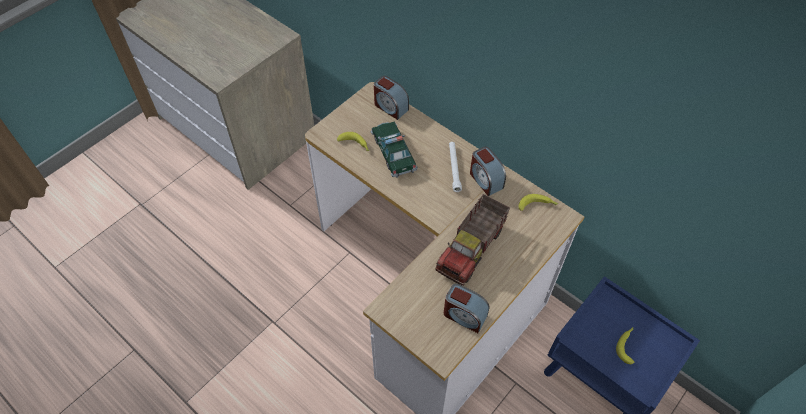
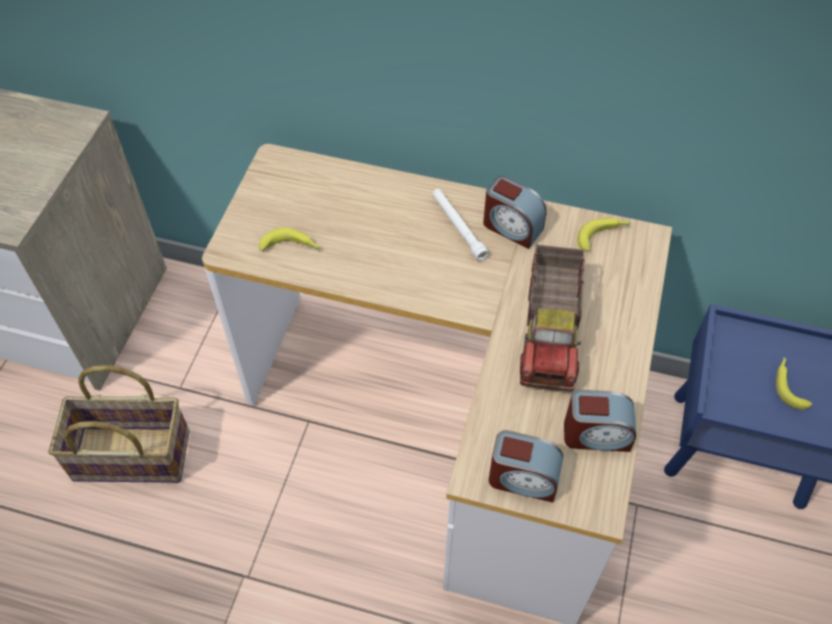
camera: 25 degrees left, 0 degrees up
(246, 232) = (131, 457): none -> basket
(390, 107) = (313, 172): alarm clock -> alarm clock (523, 478)
(393, 153) = (357, 238): toy car -> none

